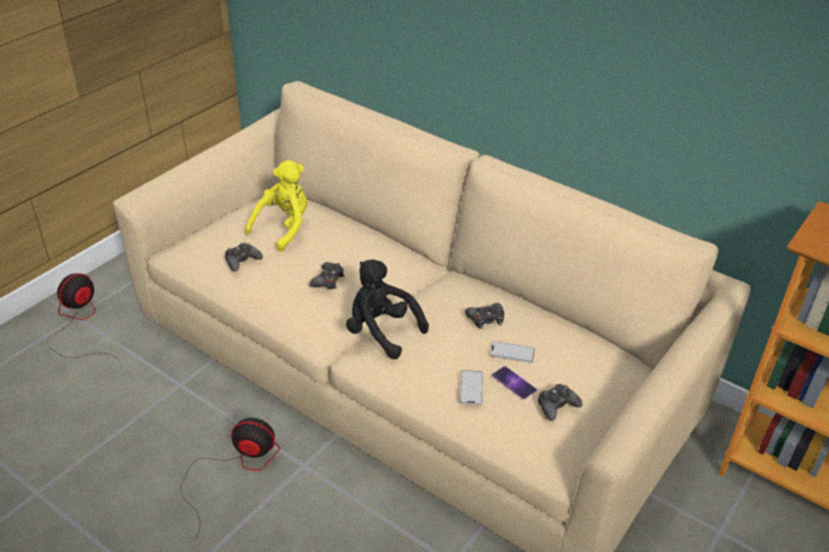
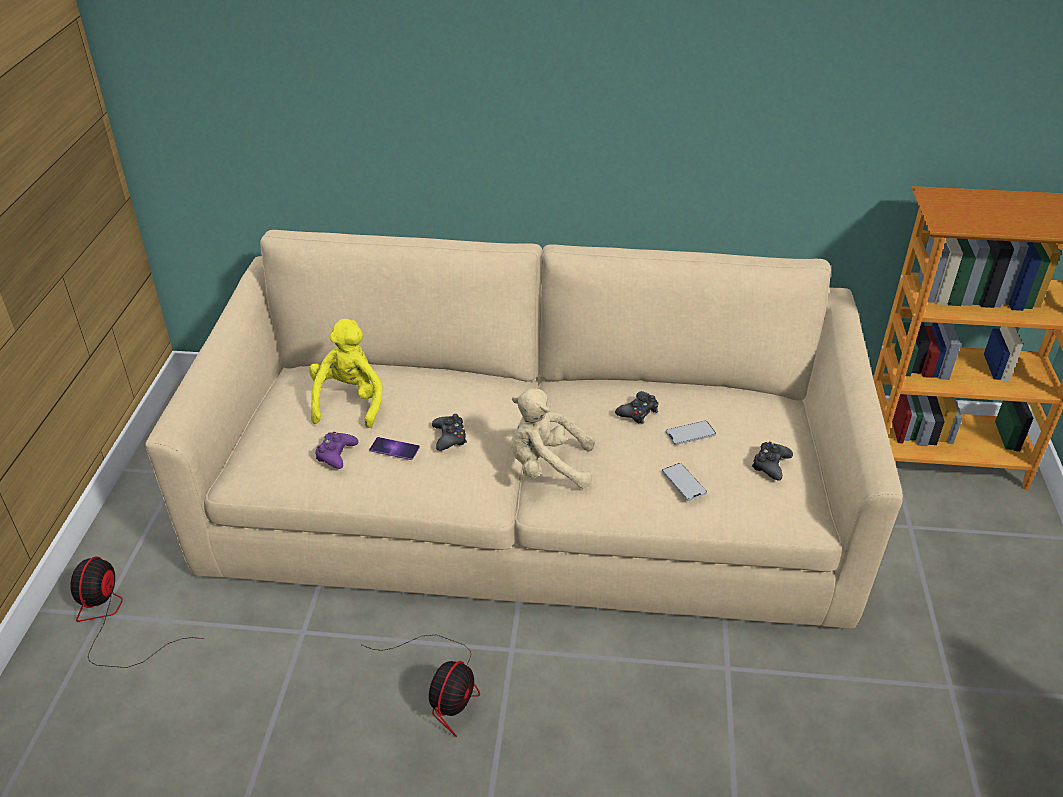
camera: 30 degrees left, 0 degrees up
(235, 468) = (443, 688): fan -> fan turned 135 degrees clockwise
(242, 261) = (336, 454): black game controller -> purple game controller
(381, 332) = (547, 467): black plush toy -> beige plush toy
(514, 383) = (717, 460): phone -> phone (394, 449)

